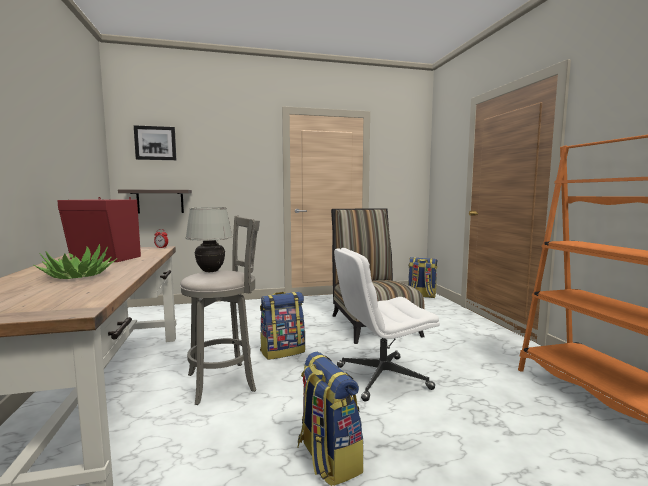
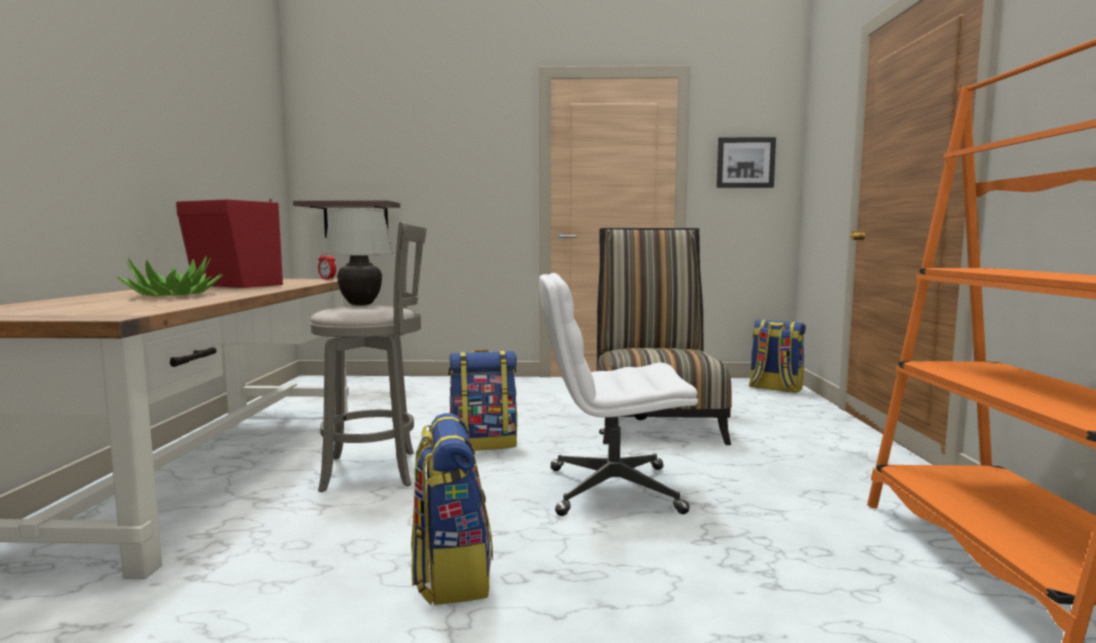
camera: 15 degrees right, 0 degrees up
(155, 143) = (350, 133): picture -> picture (745, 163)

